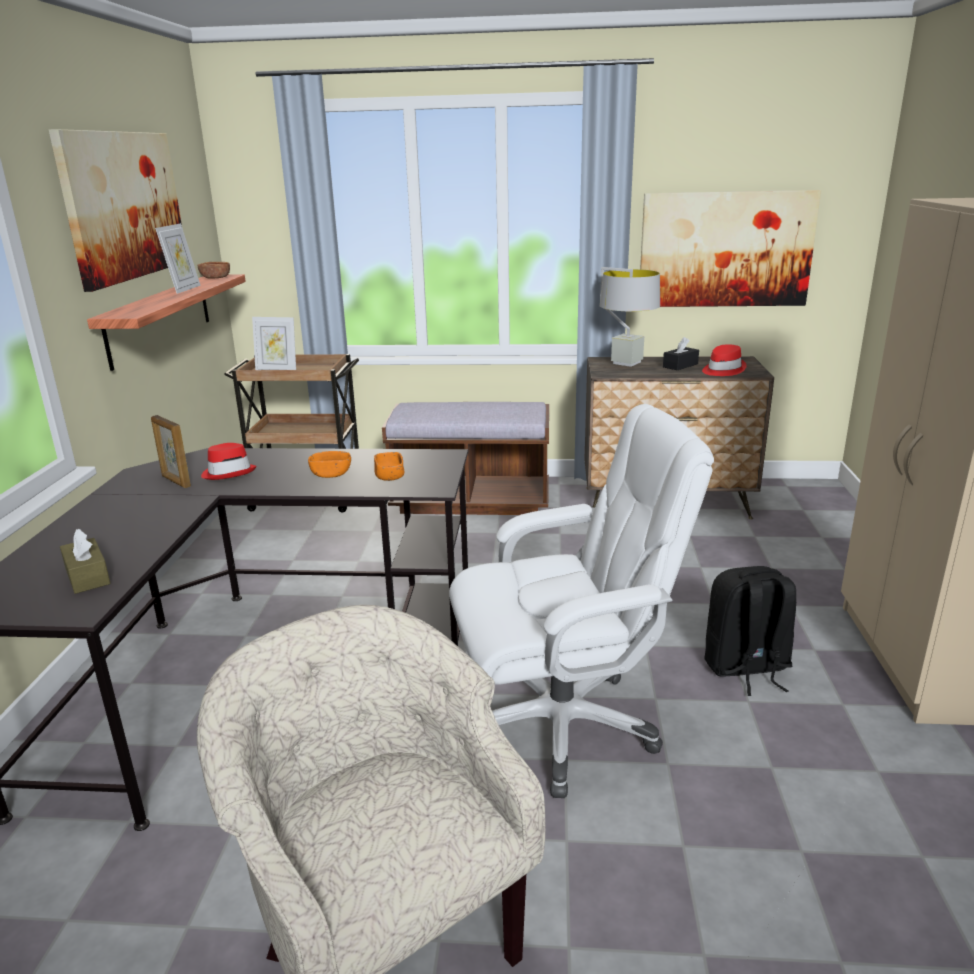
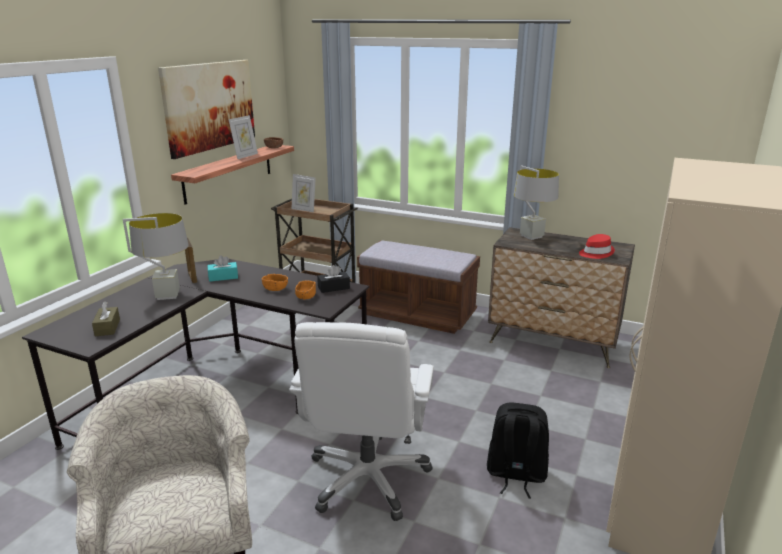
camera: 20 degrees right, 0 degrees up
(155, 512) = (167, 295): none -> grey table lamp
(229, 473) = (223, 277): red hat -> turquoise tissue box
(563, 724) = (368, 478): white office chair -> white office chair turned 90 degrees clockwise
(680, 365) = (568, 244): black tissue box -> black tissue box (333, 287)
(725, 249) = (622, 161): picture -> none

